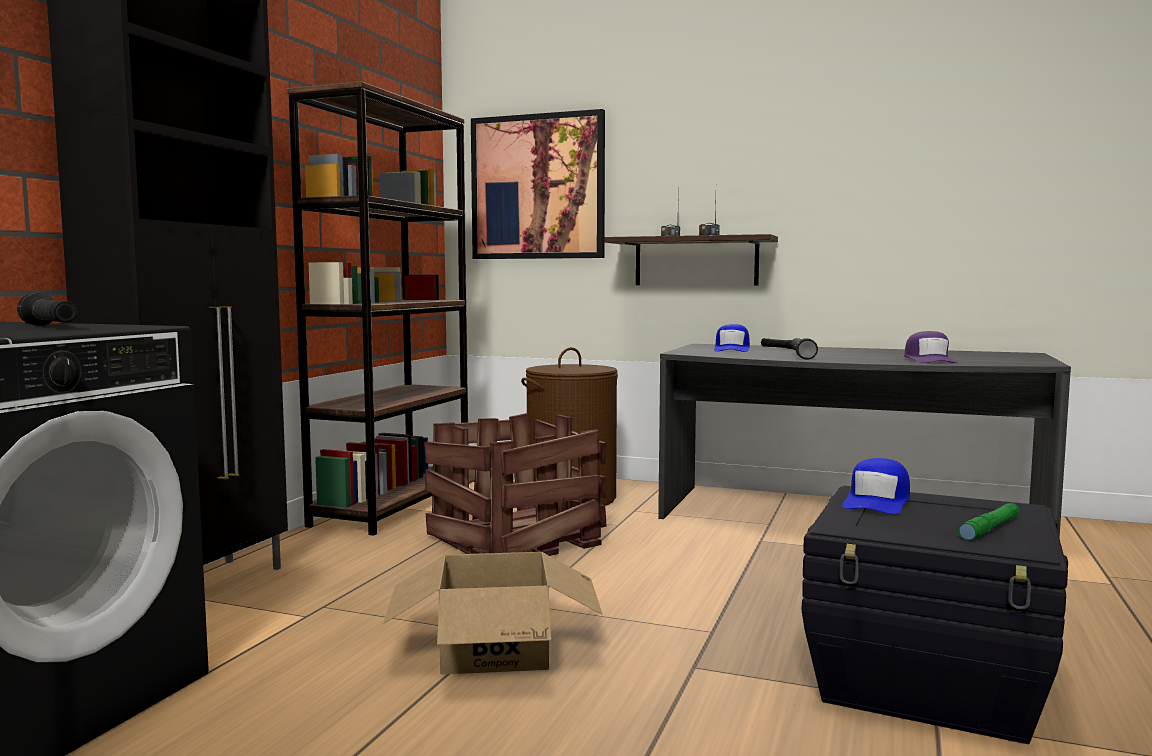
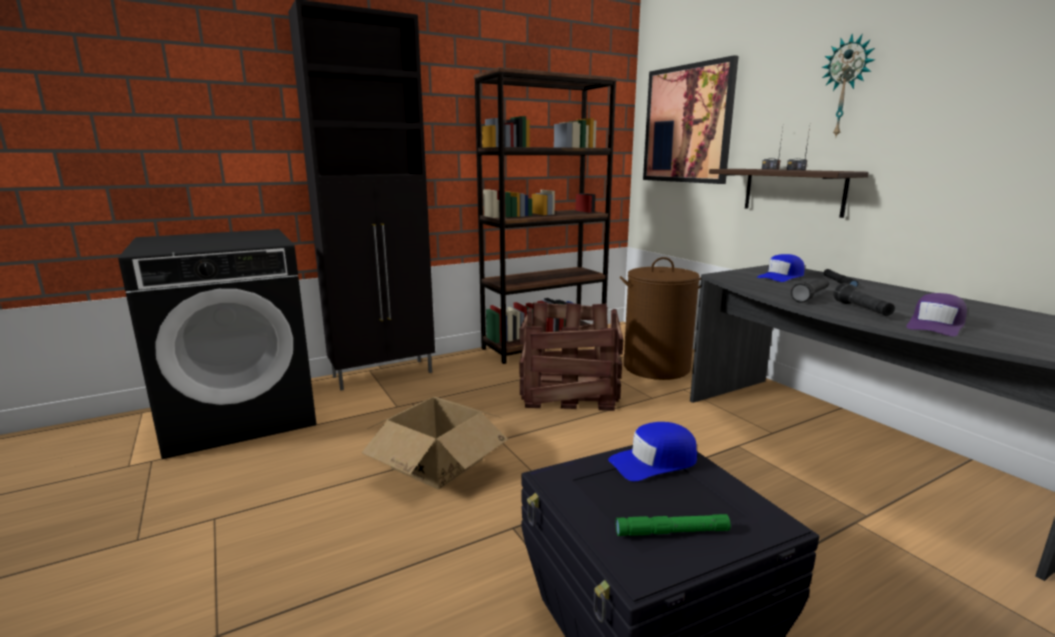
camera: 40 degrees right, 10 degrees up
(51, 327) = (246, 240): black flashlight -> black flashlight (862, 310)
(741, 152) = (846, 87): none -> wall clock

